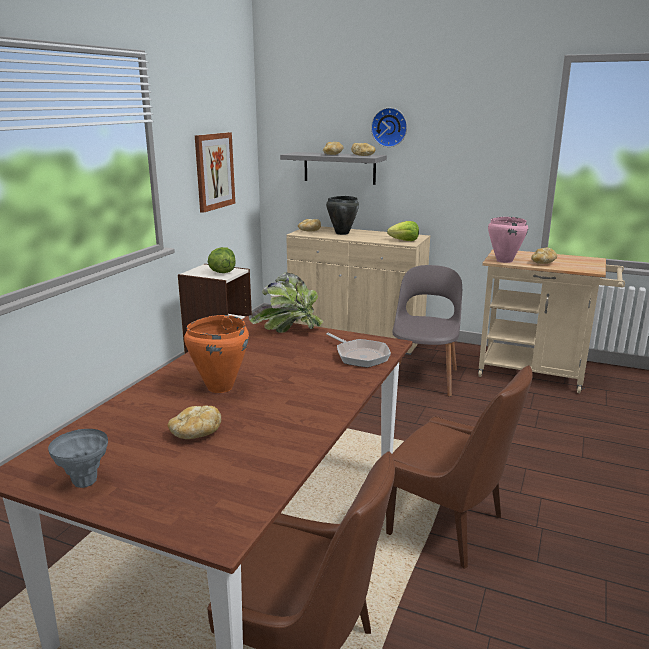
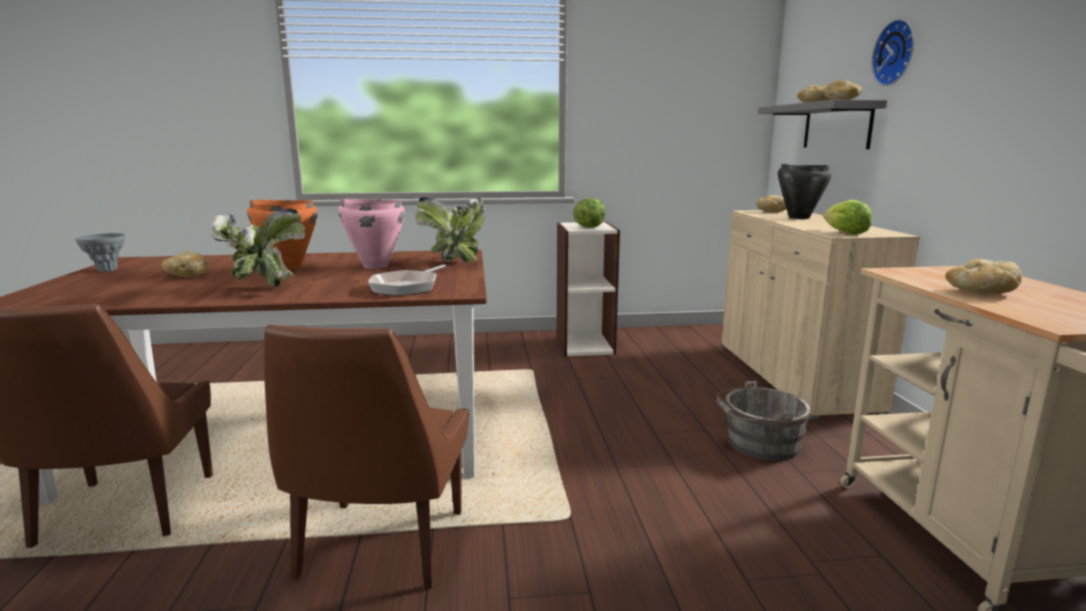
camera: 60 degrees right, 5 degrees down
(214, 171) = (671, 126): picture -> none
(296, 403) = (261, 287): none -> potted plant
(424, 377) = (758, 444): grey chair -> grey bucket
(504, 261) = (911, 274): pink cooking pot -> pink cooking pot (375, 266)

